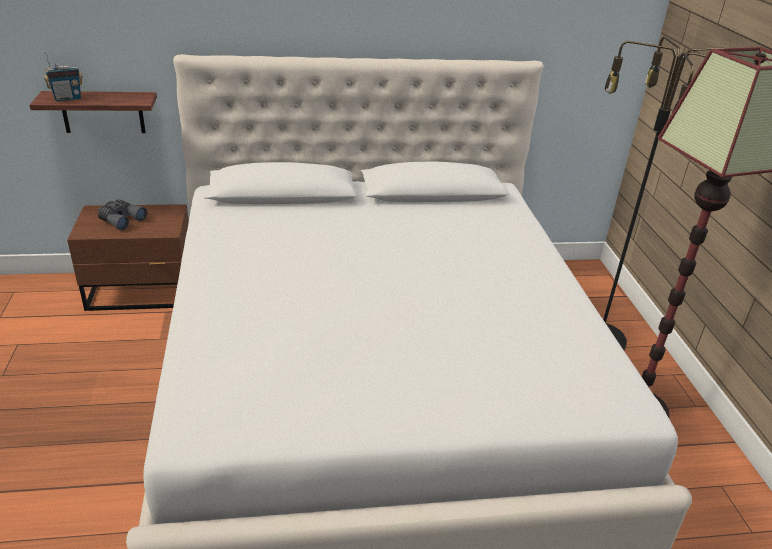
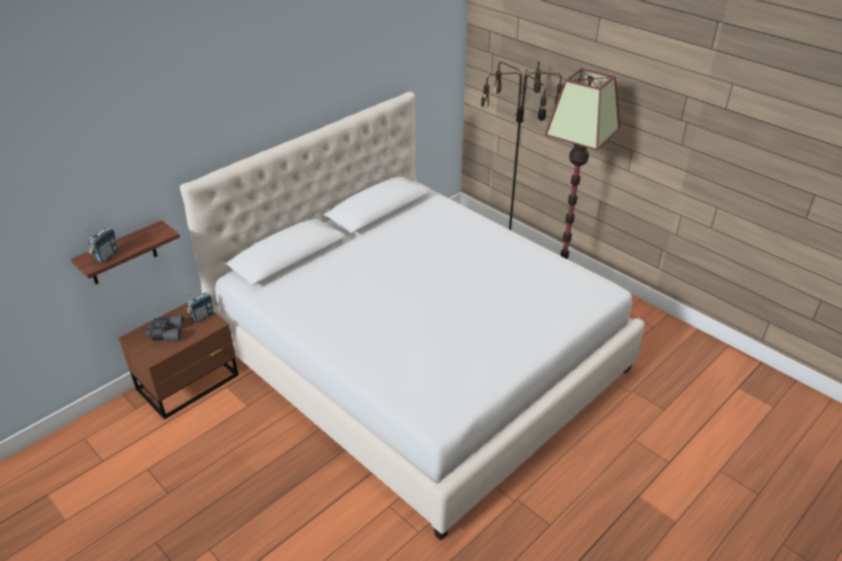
camera: 35 degrees left, 5 degrees up
(168, 220) = (202, 316): none -> radio

